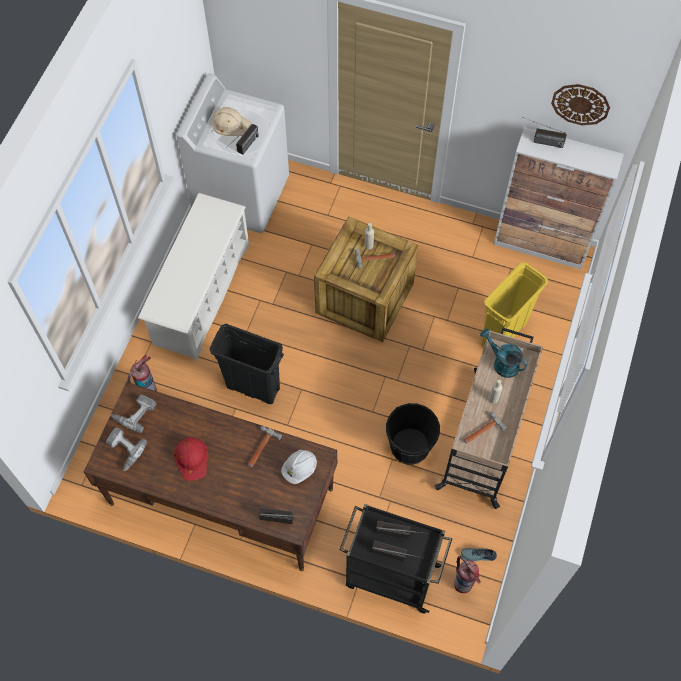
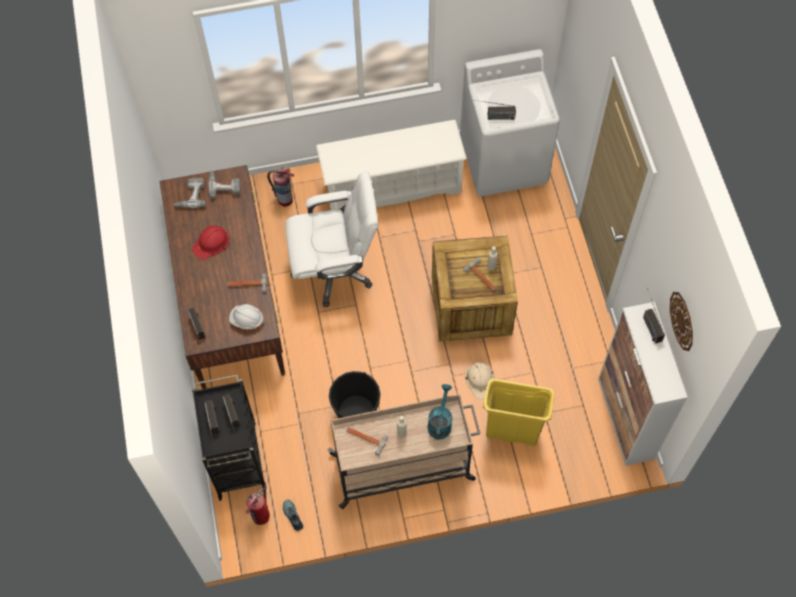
camera: 60 degrees right, 0 degrees up
(231, 124) = (511, 94): beige hard hat -> beige hard hat (480, 380)
(253, 388) = (334, 270): black trash can -> white office chair

